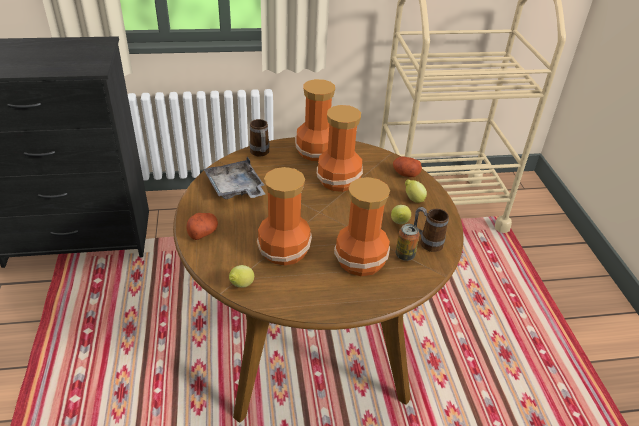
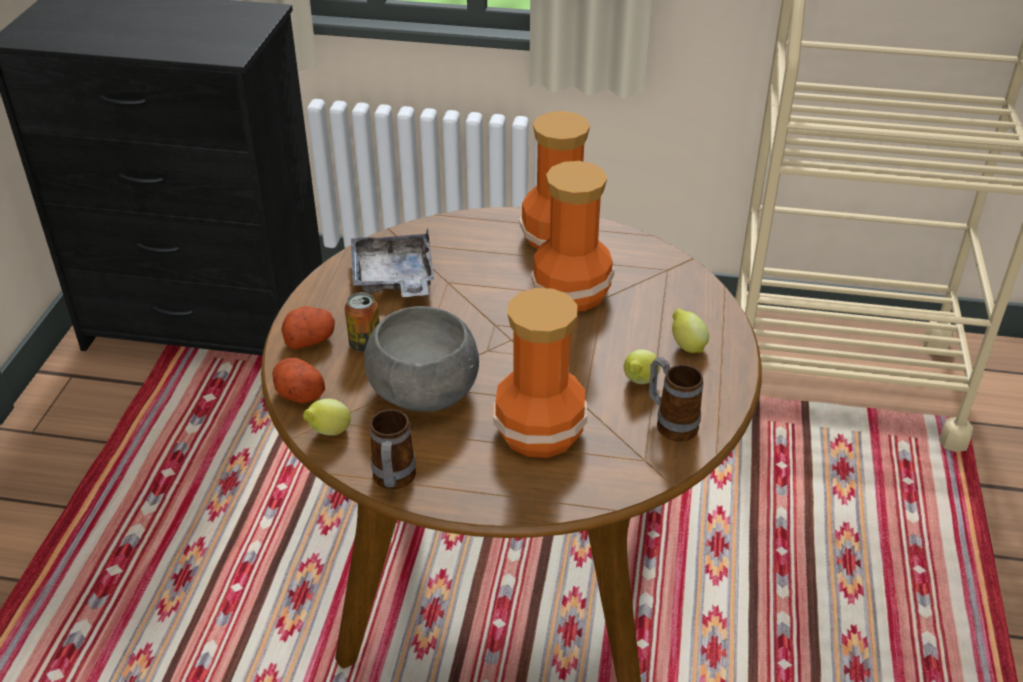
camera: 20 degrees right, 0 degrees up
(260, 154) = (461, 227): mug -> mug (393, 482)
(285, 250) = (425, 390): vase -> grey bowl
(405, 173) = (696, 299): potato -> potato (298, 393)
(405, 255) = (620, 437): can -> can (365, 344)

